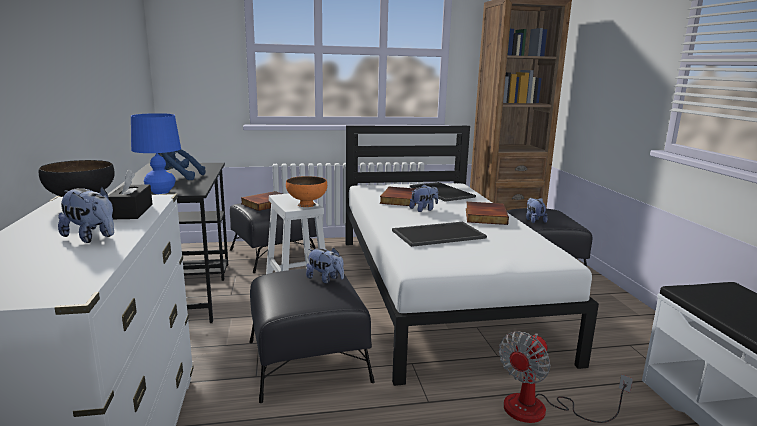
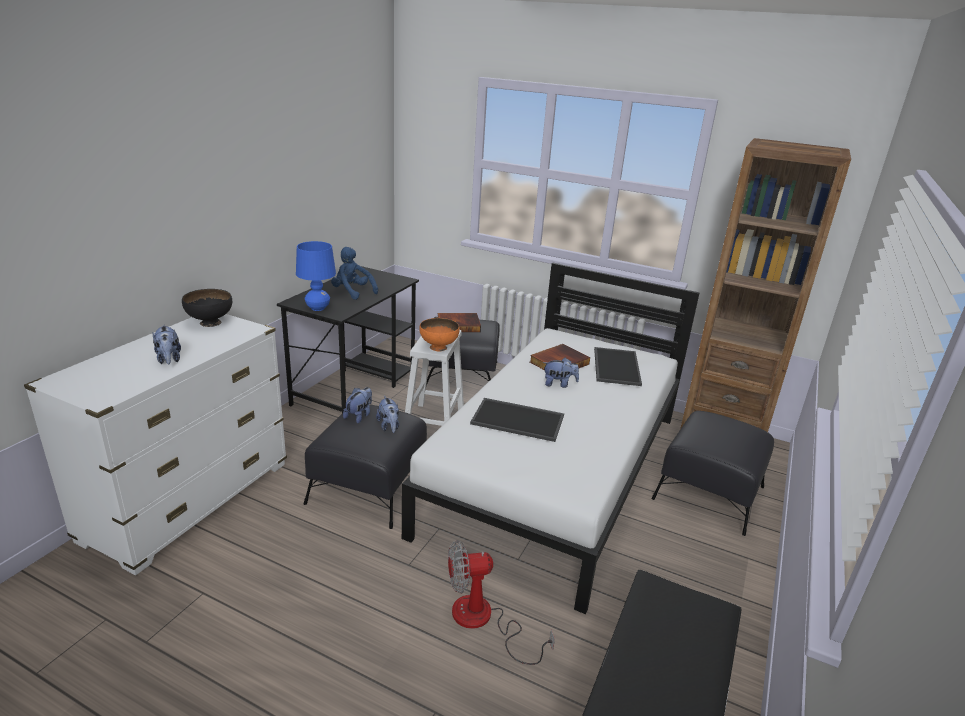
camera: 35 degrees right, 10 degrees up
(131, 211) = (221, 340): black tissue box -> none
(484, 216) = (605, 414): book -> none
(534, 220) = (698, 436): plush toy -> plush toy (359, 416)

